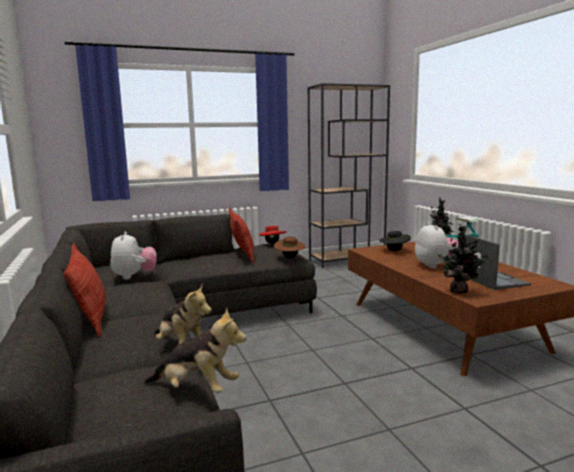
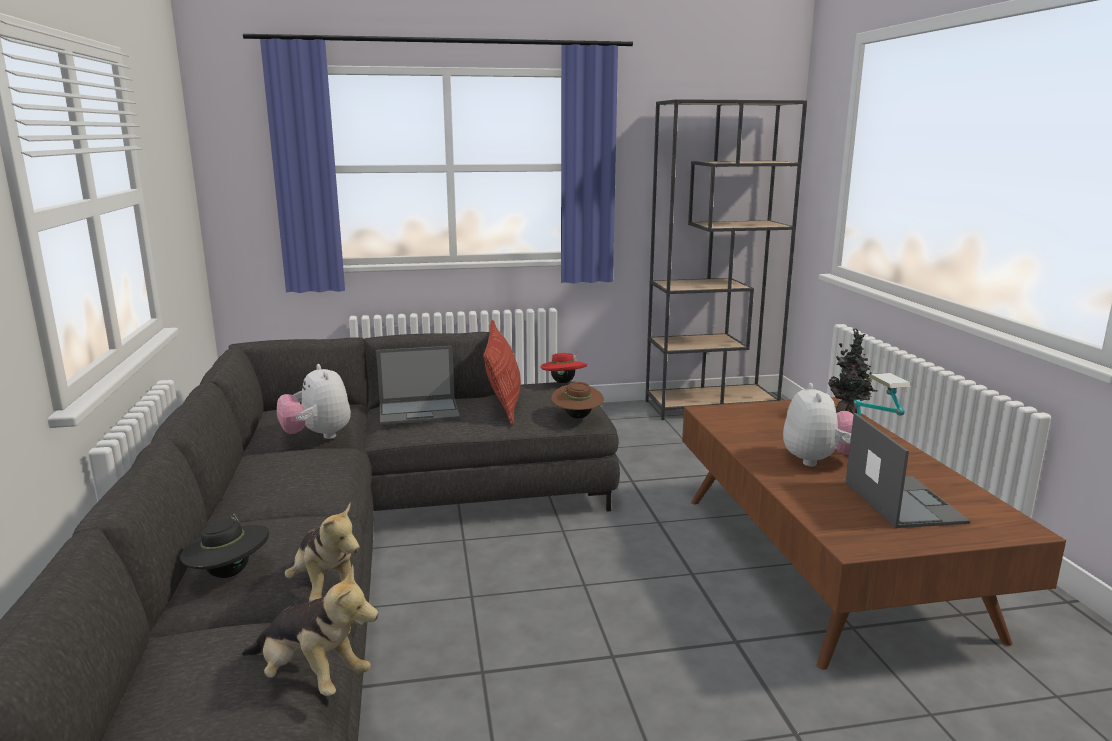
camera: 10 degrees right, 5 degrees up
(90, 315) = (224, 510): pillow -> none
(134, 276) = (317, 436): plush toy -> plush toy turned 150 degrees clockwise
(194, 260) = (420, 411): none -> laptop
(394, 251) = (762, 418): black hat -> black hat (229, 573)
(460, 291) = (830, 524): potted plant -> none

